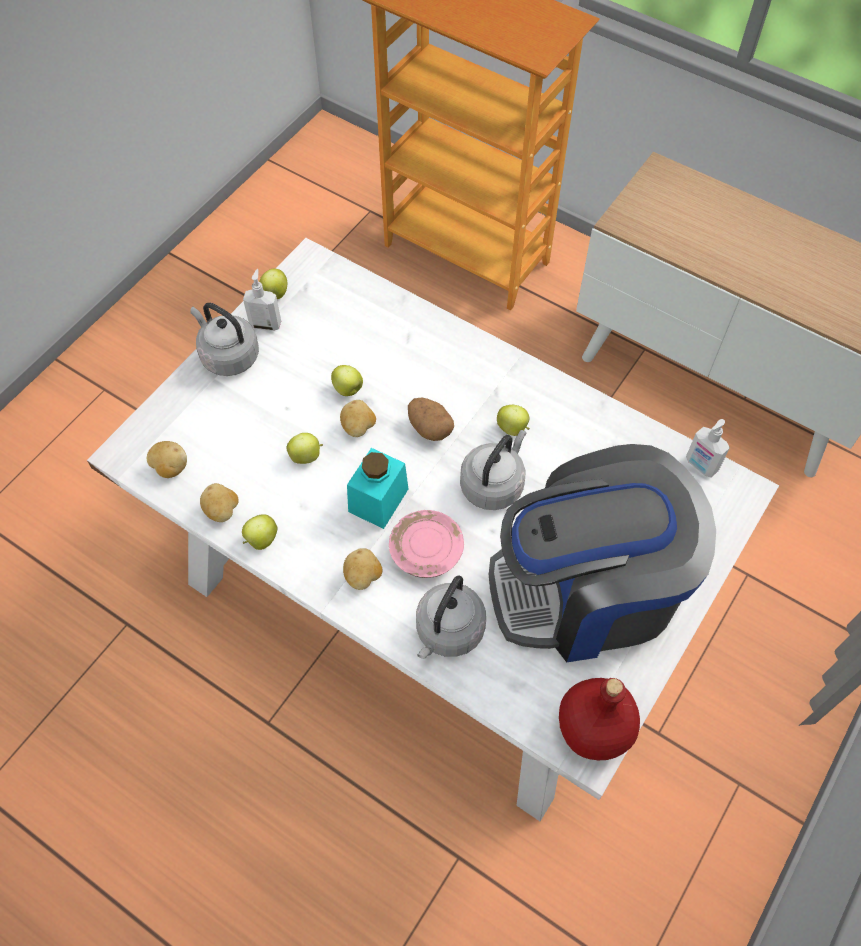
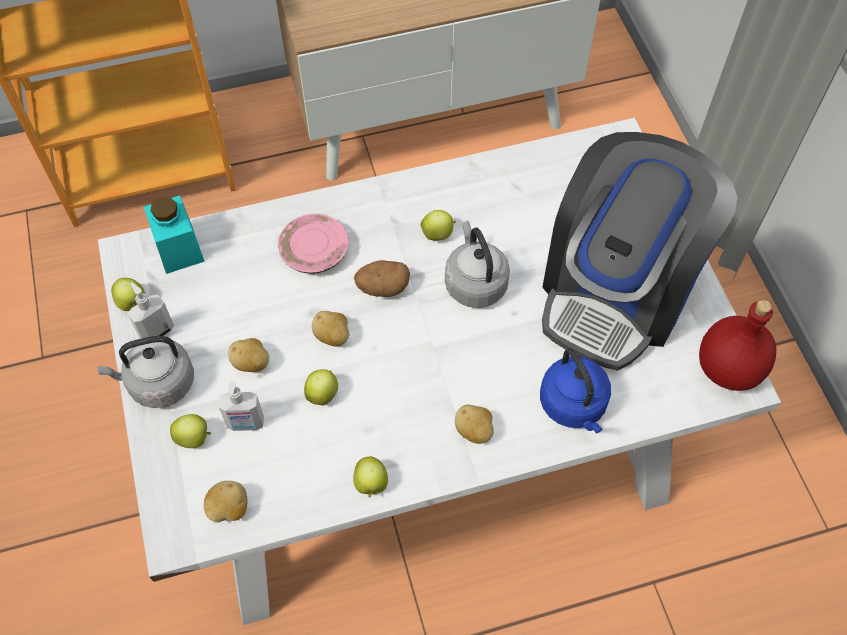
camera: 50 degrees left, 0 degrees up
(222, 510) = (314, 495): potato -> potato (251, 363)
(348, 390) = (288, 318): apple -> apple (194, 438)
(378, 500) = (414, 371): turquoise jar -> turquoise jar (179, 248)
(426, 551) = (491, 370): pink plate -> pink plate (314, 252)
(448, 632) = (574, 406): grey kettle -> blue kettle
(700, 465) = (578, 147): soap dispenser -> soap dispenser (245, 424)

